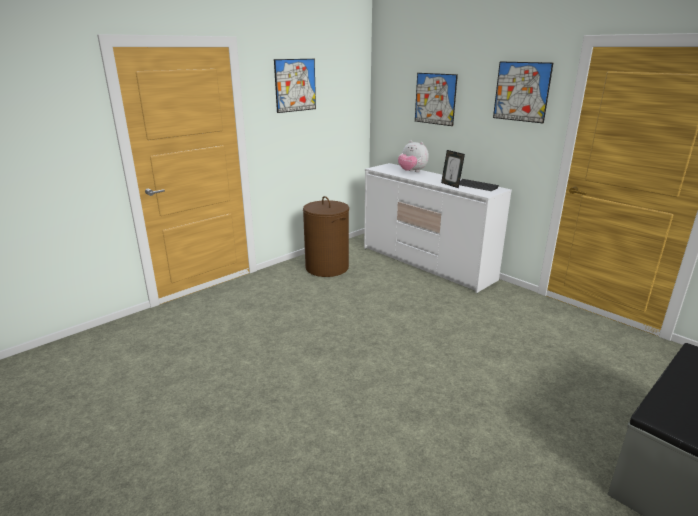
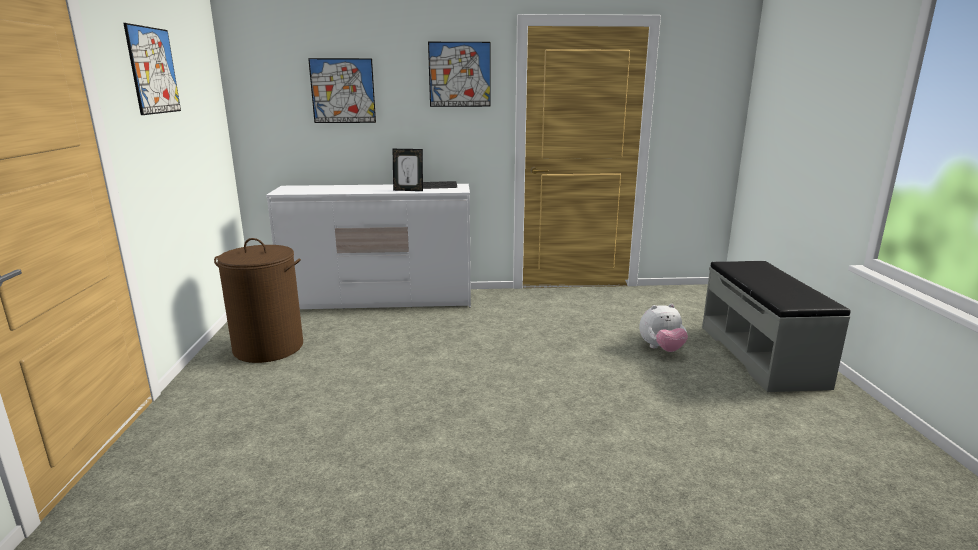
camera: 50 degrees left, 5 degrees down
(412, 172) = (334, 188): plush toy -> plush toy (661, 349)

